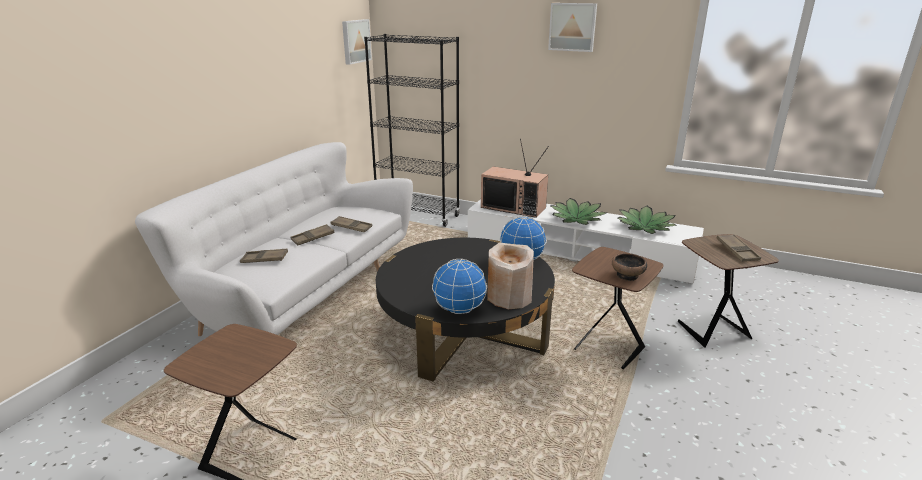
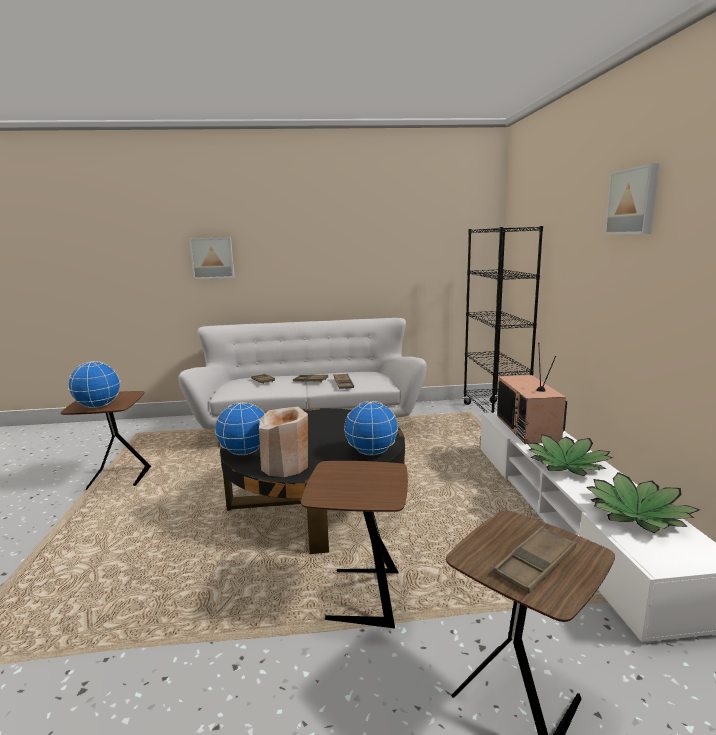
camera: 60 degrees right, 10 degrees down
(253, 361) = (98, 406): none -> globe
(355, 41) = (474, 235): picture -> picture (212, 258)
(628, 275) = (336, 492): bowl -> none

